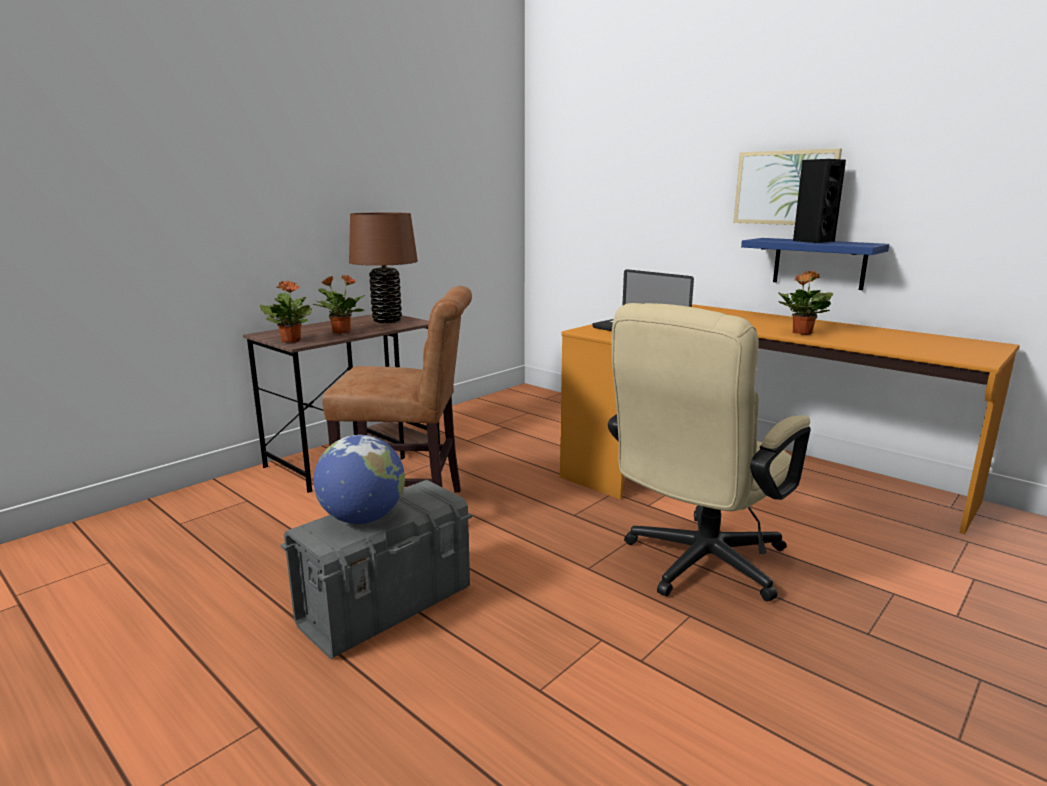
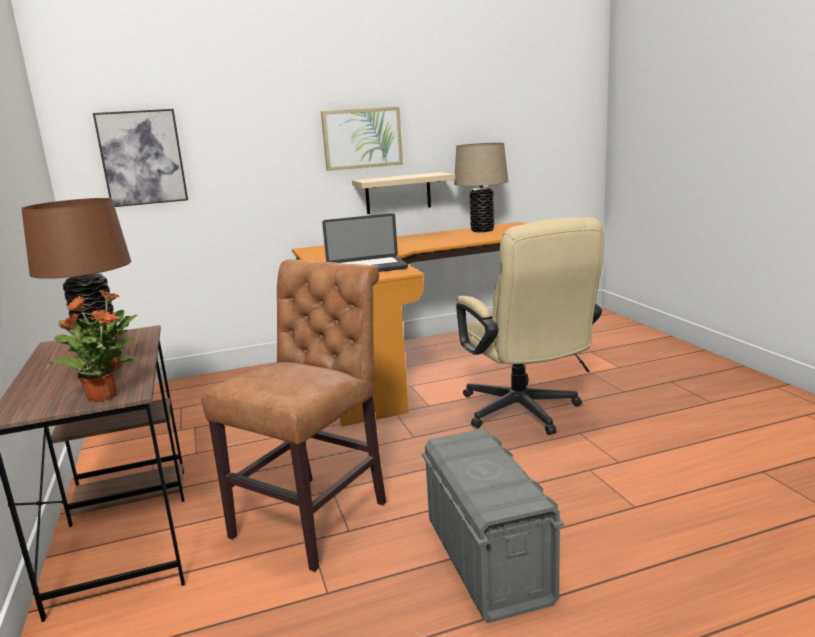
camera: 60 degrees left, 0 degrees up
(363, 519) = (491, 478): globe -> none
(580, 191) = (142, 158): none -> picture
(801, 333) = (439, 242): potted plant -> none
(812, 241) = (402, 176): black speaker -> none
(819, 263) = (398, 193): blue shelf -> beige shelf
(911, 338) = (482, 230): none -> beige table lamp

